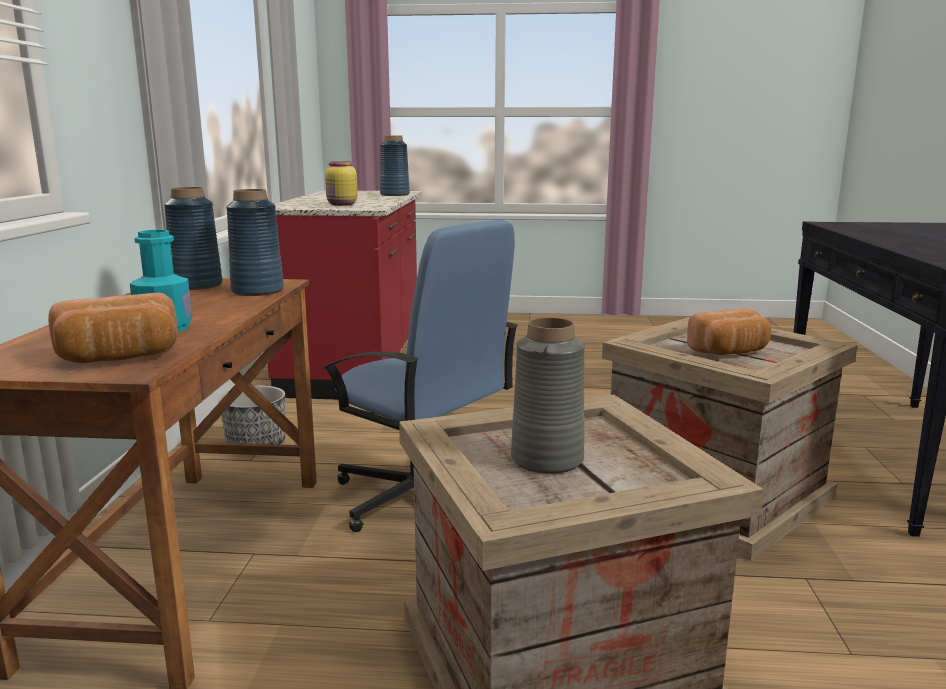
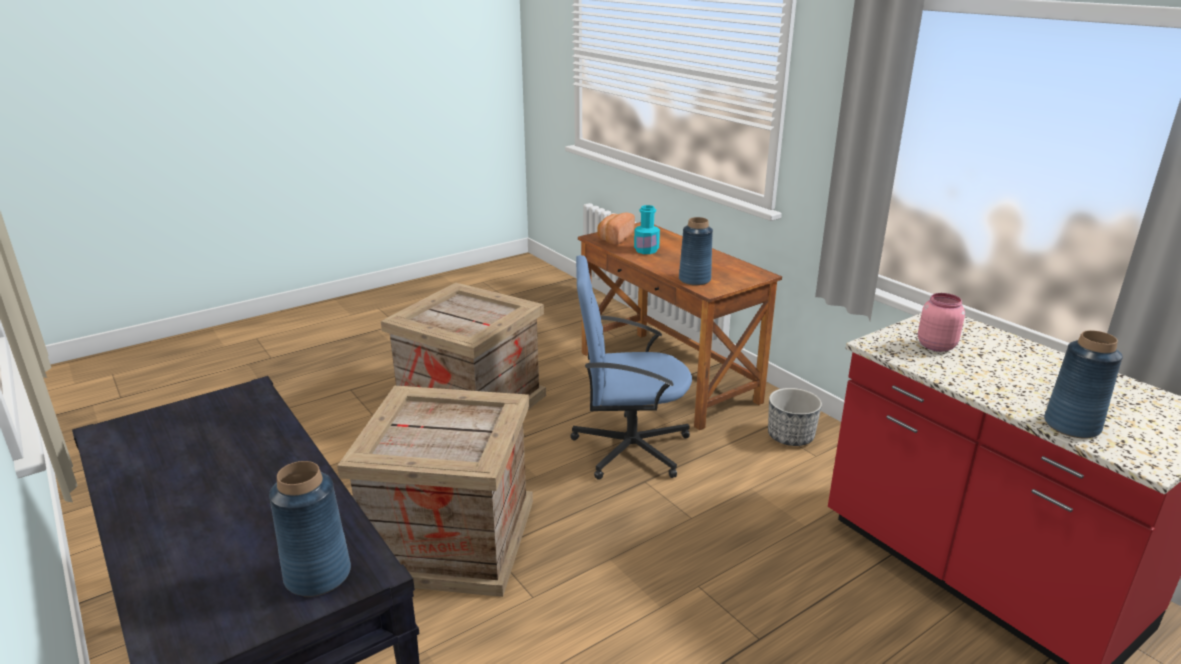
camera: 140 degrees right, 10 degrees up
(197, 285) = (737, 274): blue vase -> blue vase (317, 575)
(341, 204) = (935, 345): yellow jar -> pink jar
(547, 459) = (469, 314): grey vase -> none
(730, 352) = (436, 426): bread -> none

